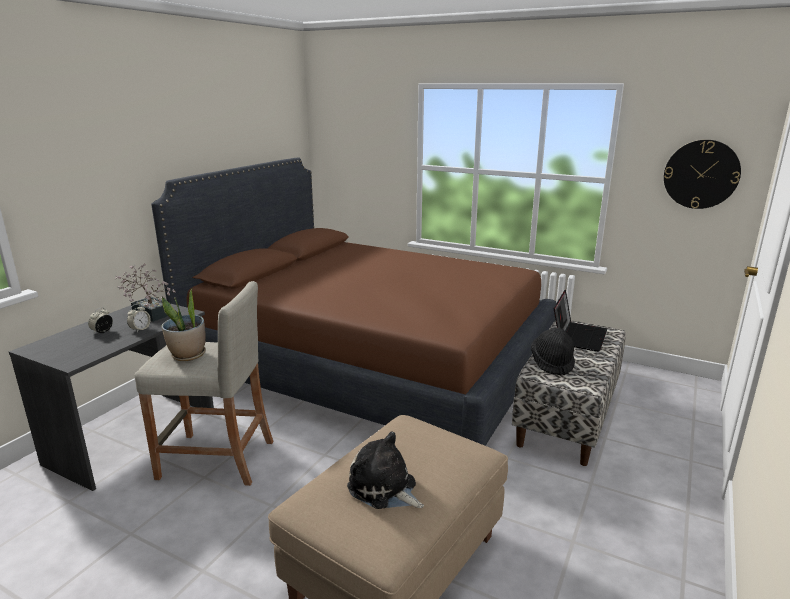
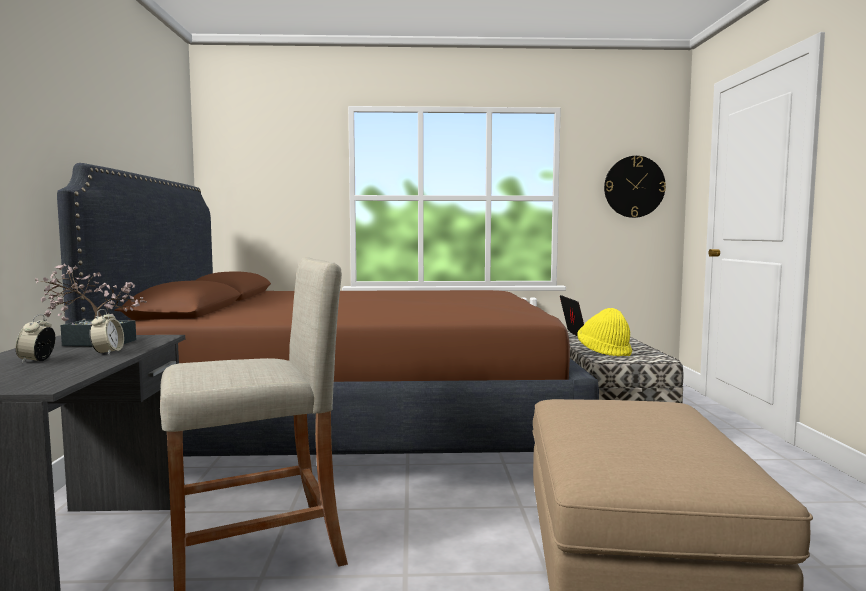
camera: 30 degrees left, 15 degrees down
(188, 355) = (231, 367): potted plant -> none
(384, 489) = (657, 437): plush toy -> none
(552, 363) = (604, 352): black hat -> yellow hat

